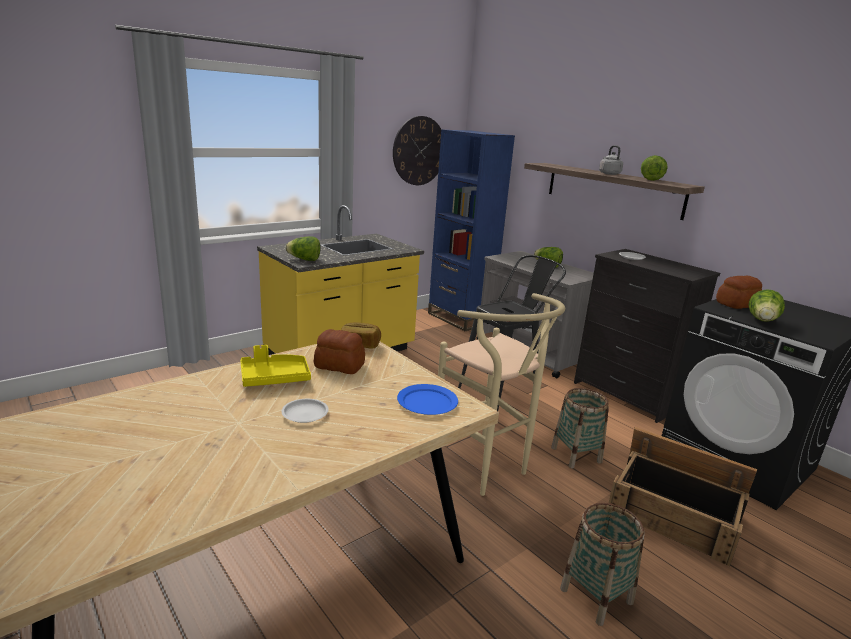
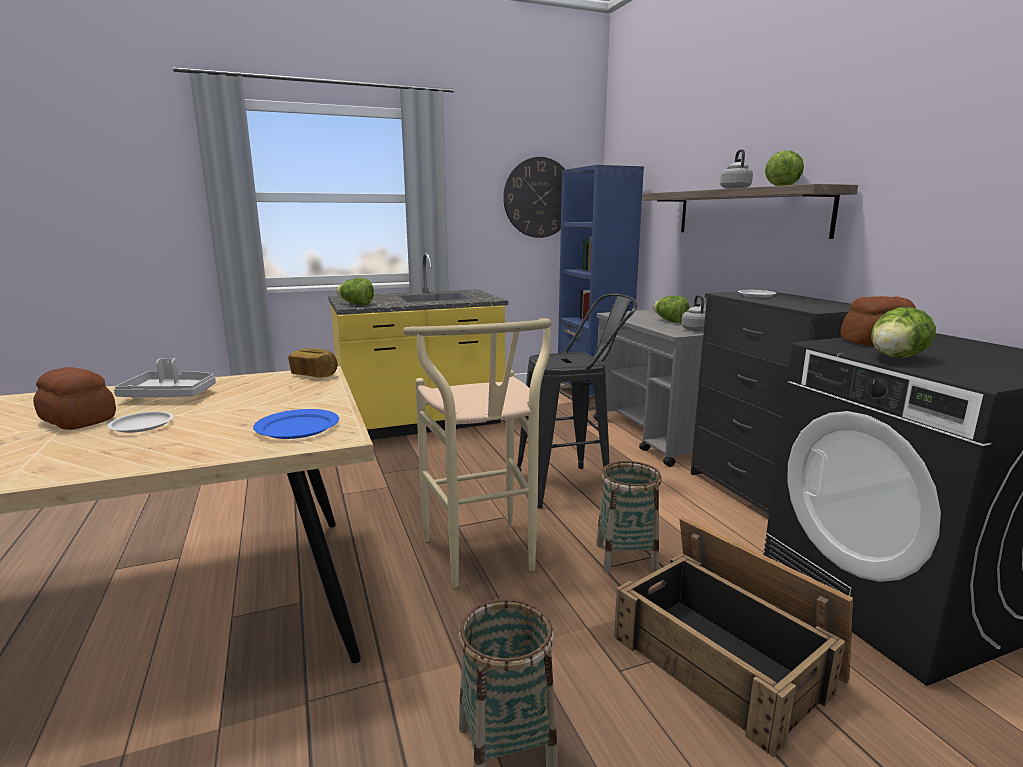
camera: 20 degrees right, 5 degrees down
(274, 378) = (170, 395): yellow tray -> grey tray
(339, 366) = (257, 390): bread -> bread (78, 420)
(573, 275) = (694, 329): none -> grey kettle

